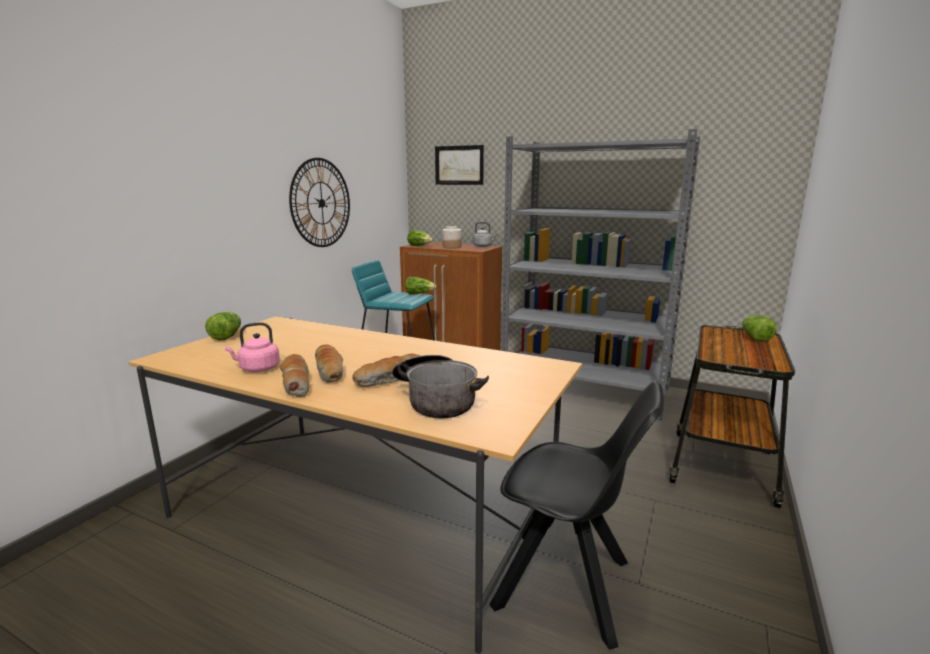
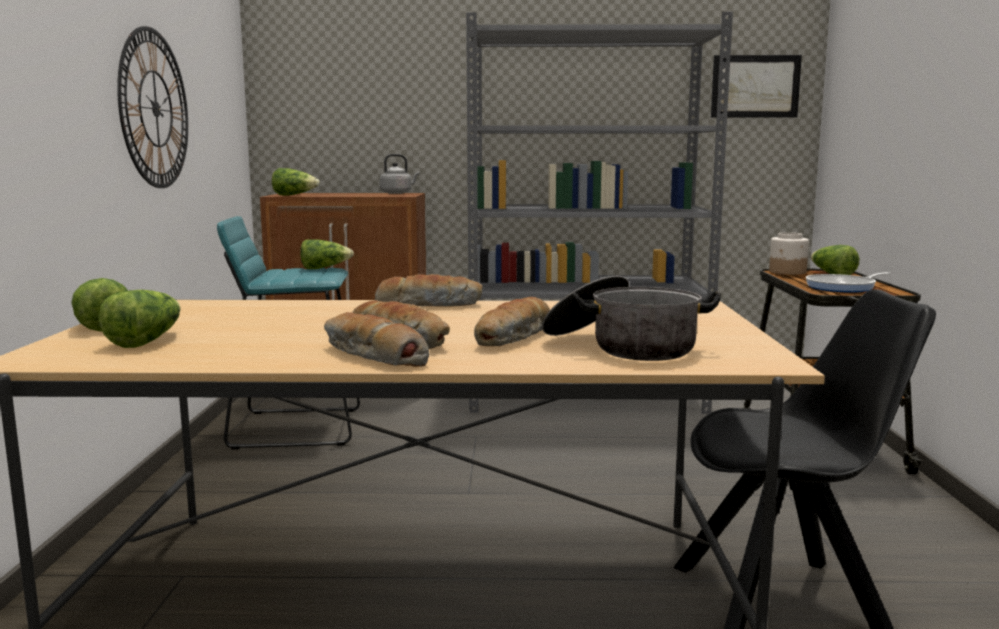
camera: 25 degrees left, 5 degrees down
(224, 351) = (145, 341): none -> lettuce
(257, 369) = (265, 351): pink kettle -> none
(397, 341) = (429, 305): none -> bread
(451, 247) = (351, 195): jar -> jar (787, 272)
(459, 165) = (343, 65): picture -> picture (755, 86)
(739, 354) = (843, 287): none -> frying pan

